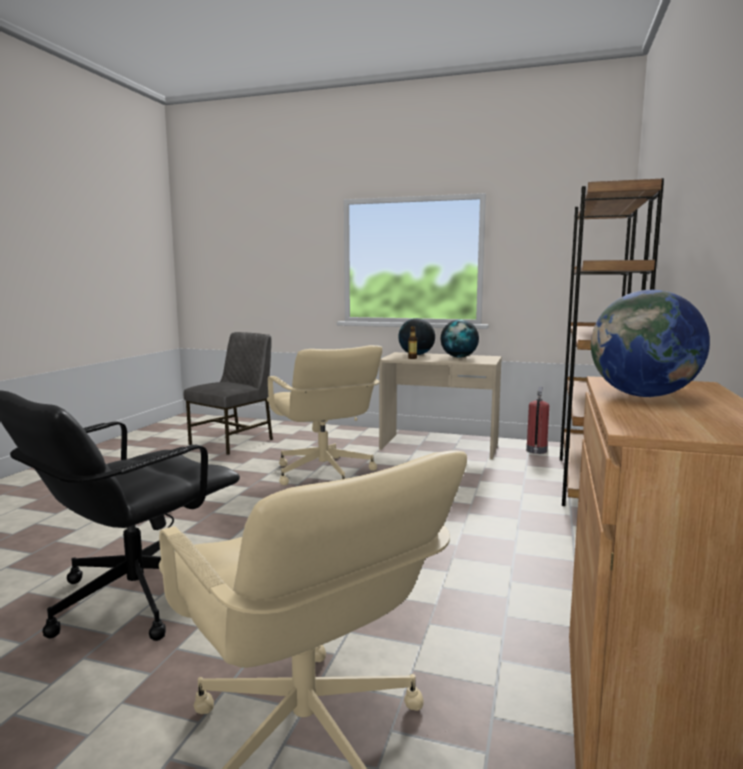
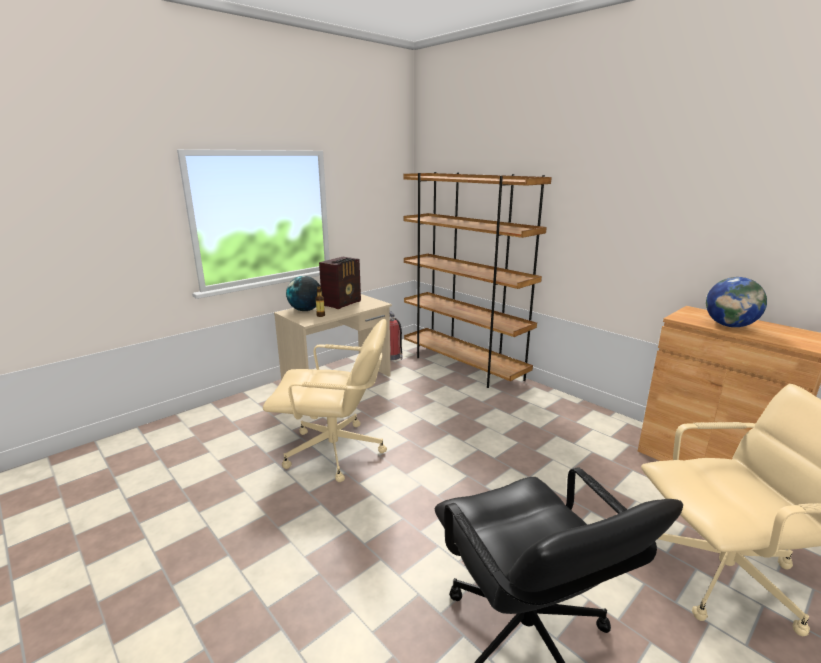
camera: 60 degrees left, 10 degrees up
(233, 442) = (159, 479): grey chair -> none
(459, 357) = (343, 303): globe -> radio

